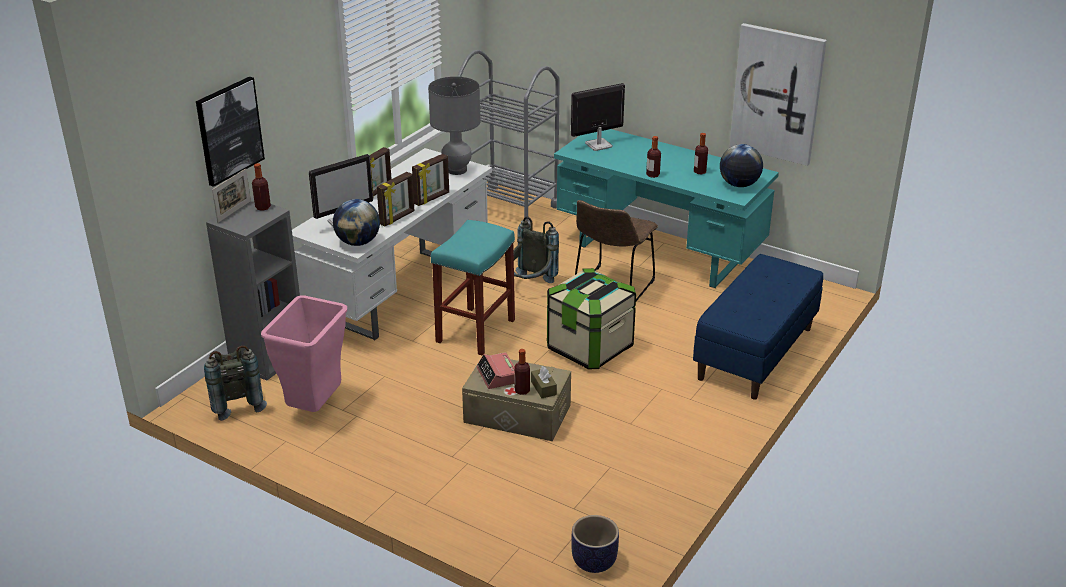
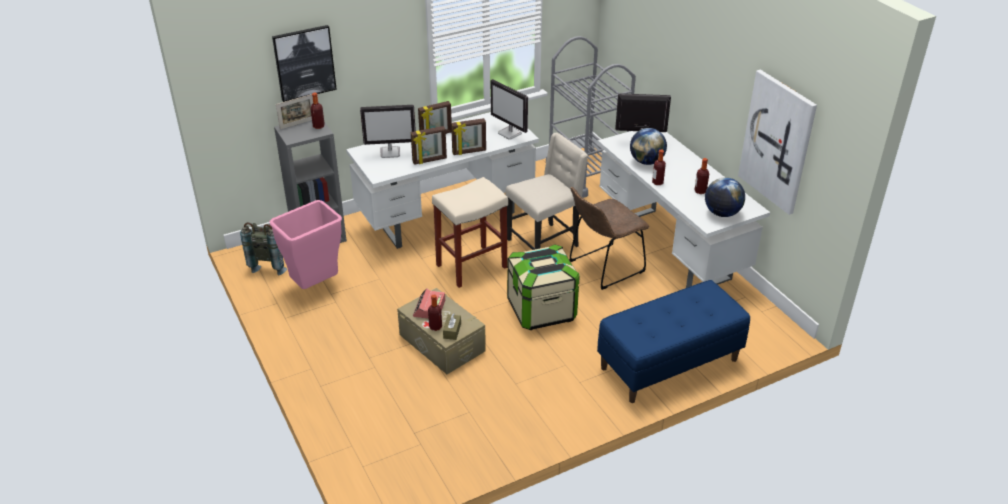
camera: 30 degrees right, 5 degrees up
(358, 242) = (385, 171): globe -> globe (646, 161)
(457, 170) = (510, 133): grey table lamp -> monitor
(475, 331) = (471, 267): turquoise stool -> beige stool
(531, 285) = (544, 243): grey backpack -> beige chair
(594, 562) = (390, 480): planter -> none
(659, 253) = (670, 250): turquoise desk -> white desk

